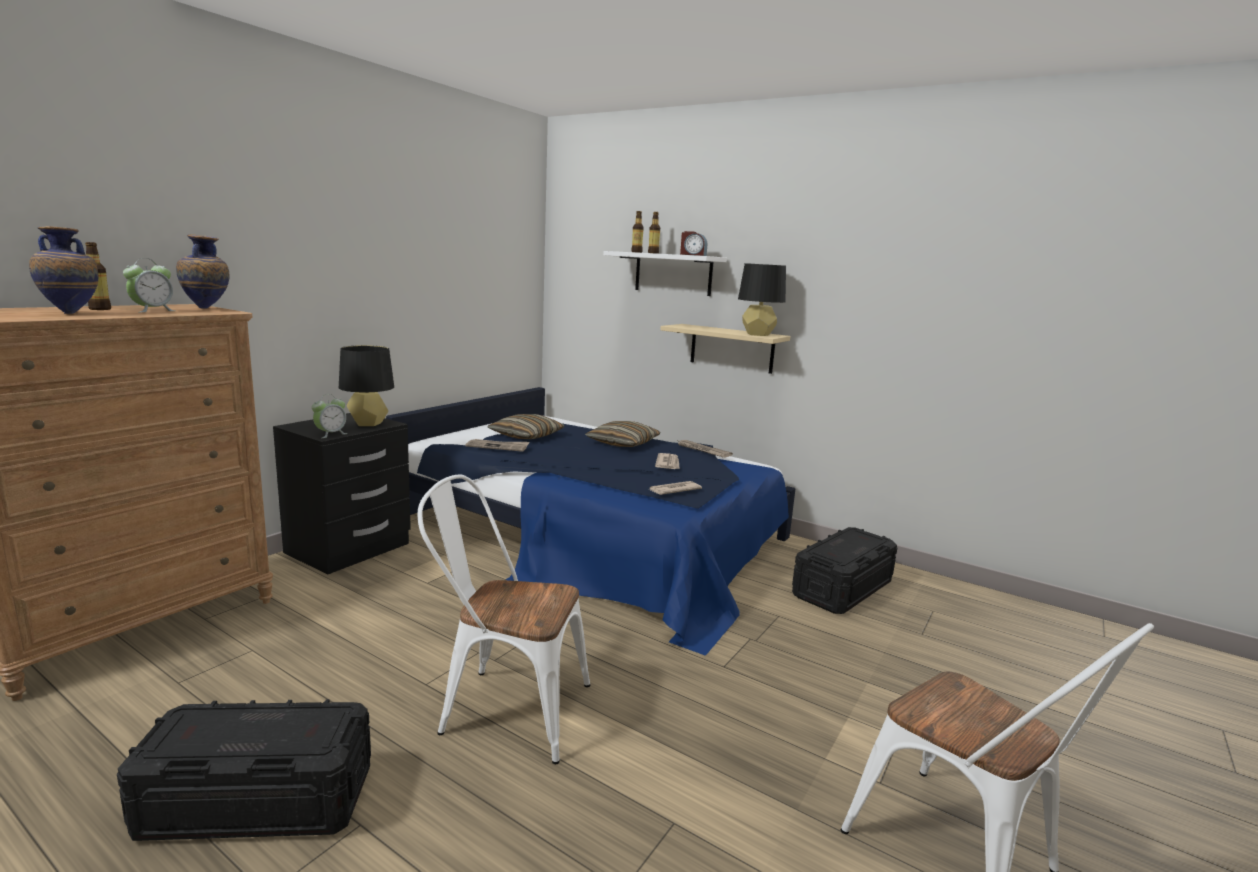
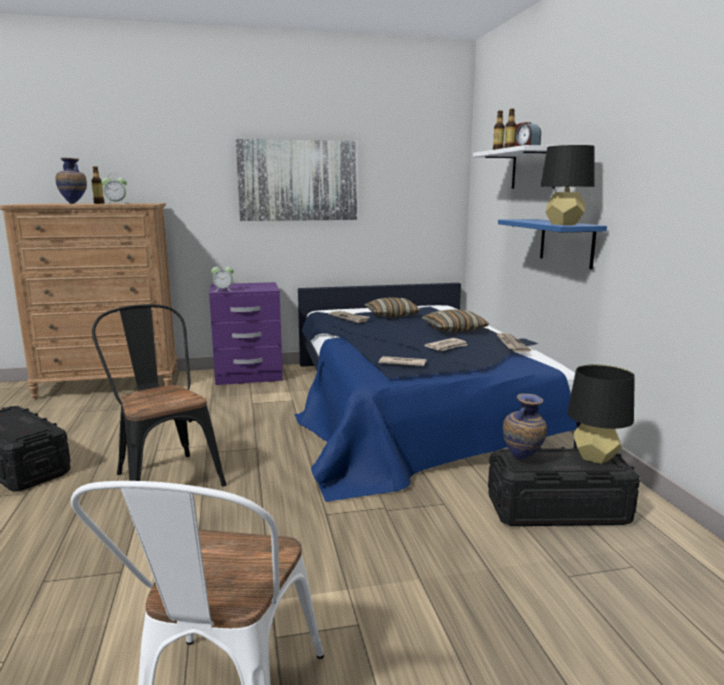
camera: 45 degrees right, 0 degrees up
(207, 309) = (148, 203): vase -> vase (522, 460)
(349, 549) = (248, 375): black nightstand -> purple nightstand
(368, 423) = (258, 288): black table lamp -> black table lamp (595, 457)
(381, 270) = (298, 180): none -> picture
(504, 708) = (164, 476): white chair -> black chair
(731, 348) = (566, 242): beige shelf -> blue shelf

